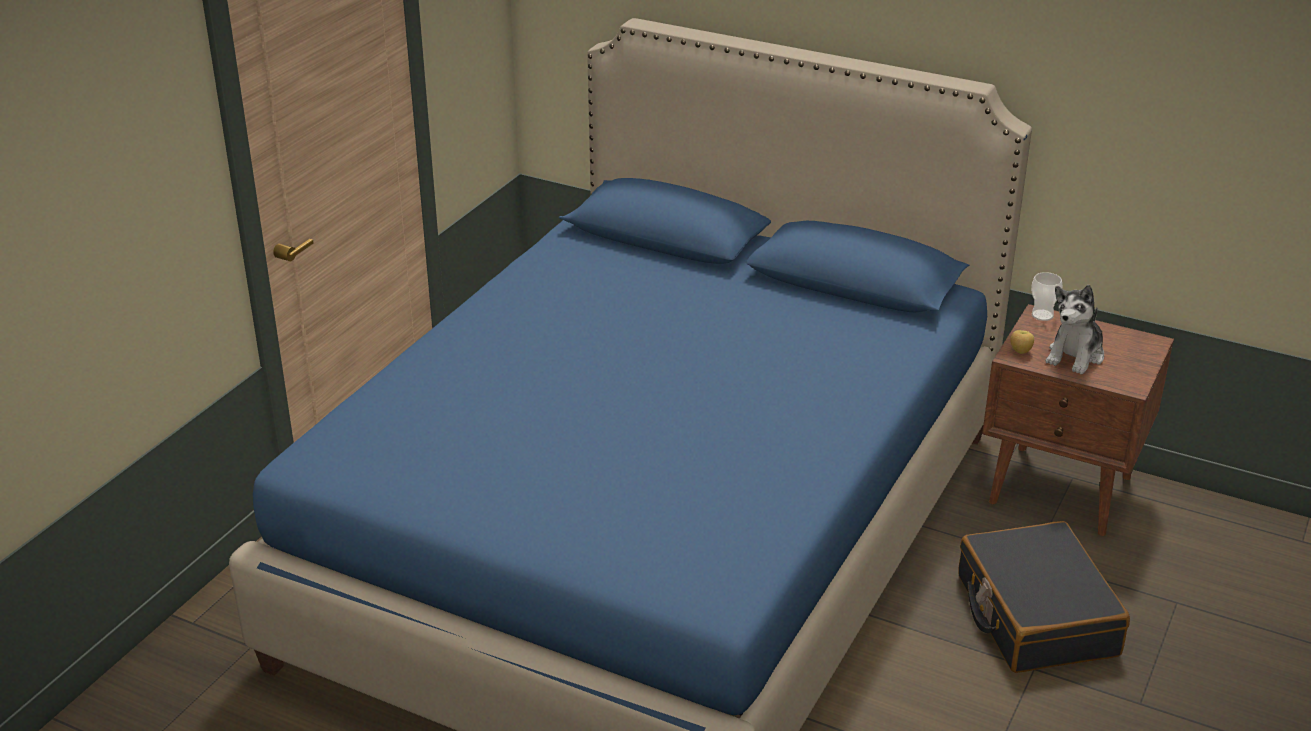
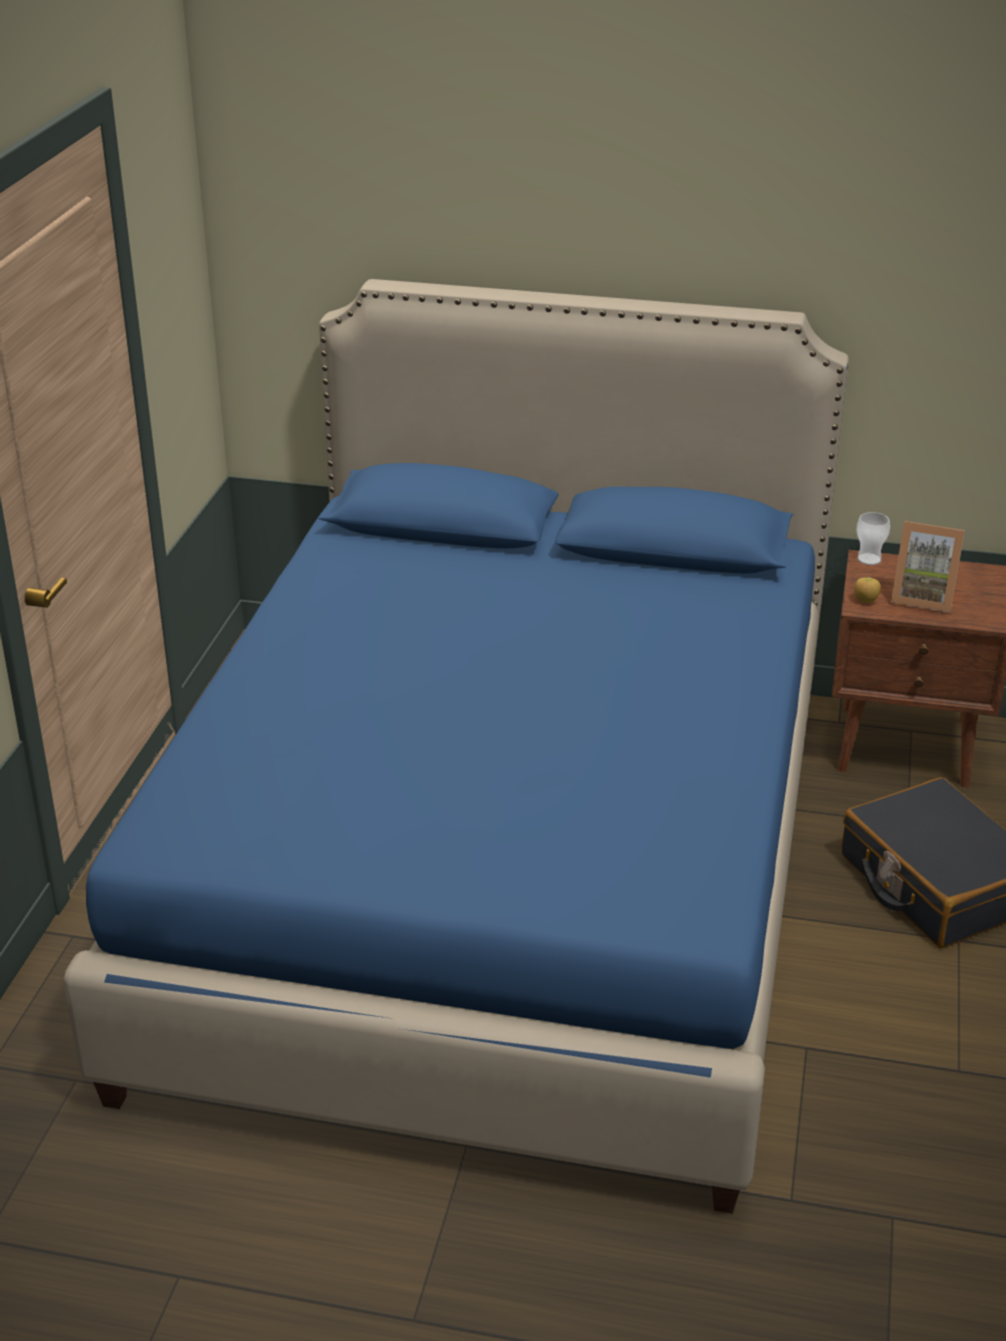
camera: 15 degrees left, 0 degrees up
(1075, 356) = (923, 597): plush toy -> picture frame

